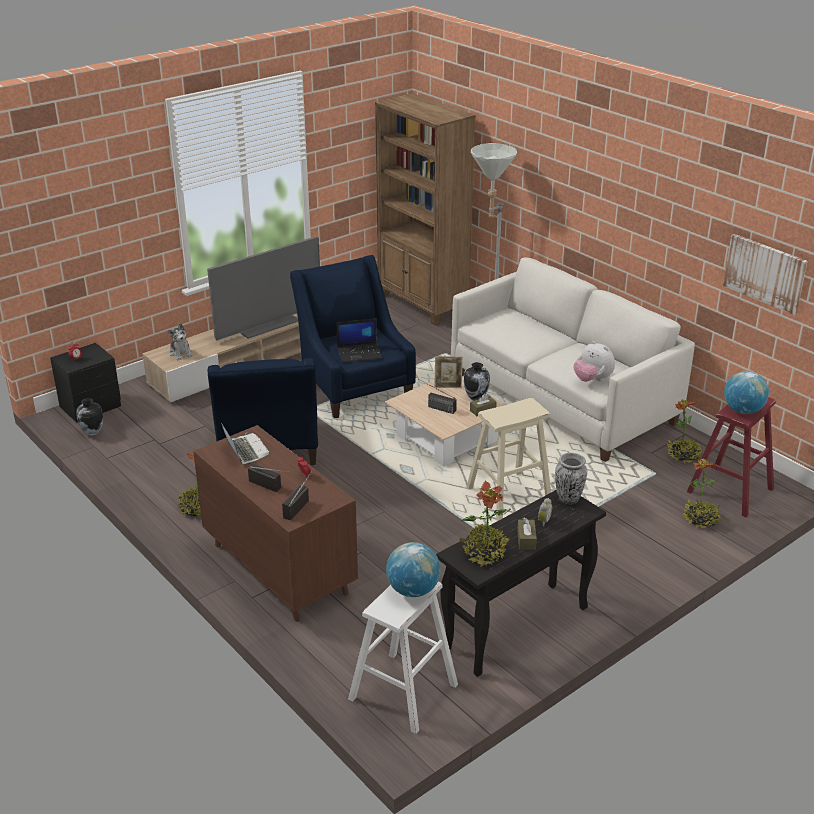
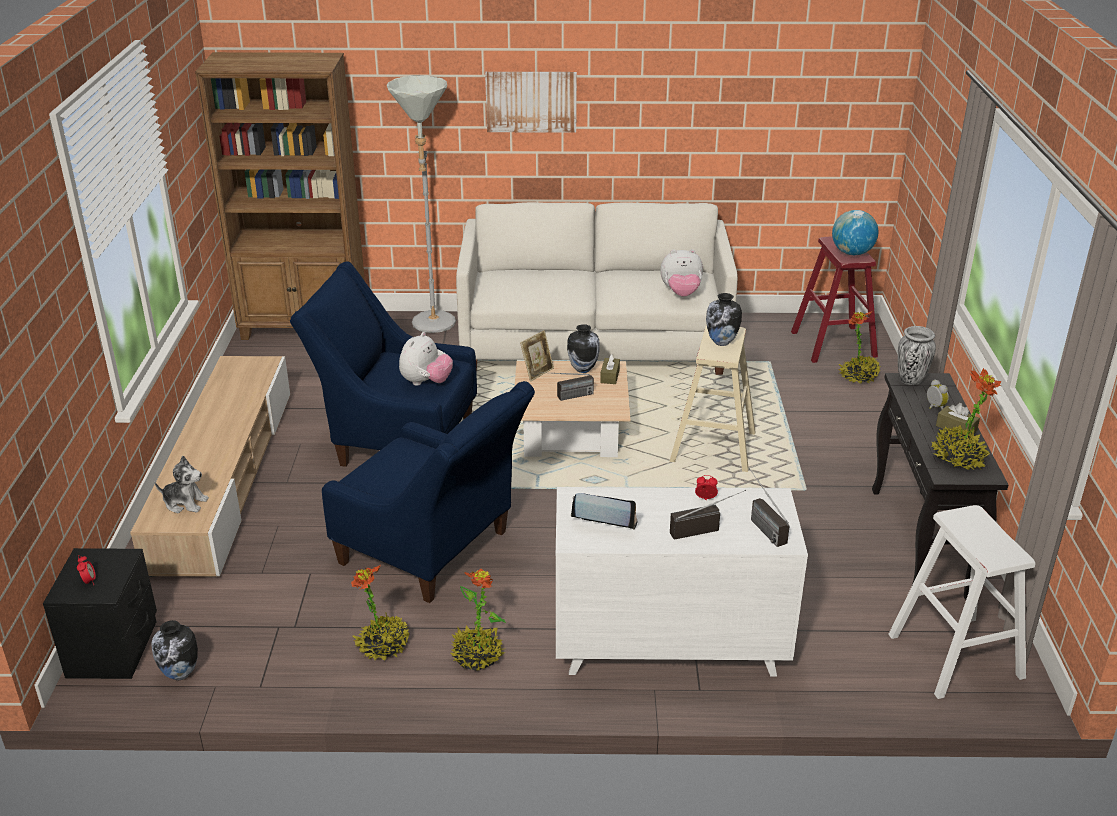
camera: 50 degrees left, 0 degrees up
(266, 324) = (226, 417): television -> none
(278, 569) = (668, 646): brown dresser -> white dresser
(360, 353) = (426, 382): laptop -> plush toy
(413, 590) = (977, 525): globe -> none
(514, 412) = (721, 342): none -> vase
(683, 456) = (759, 337): potted plant -> potted plant (383, 645)
(765, 273) = (797, 115): picture -> picture (531, 101)

